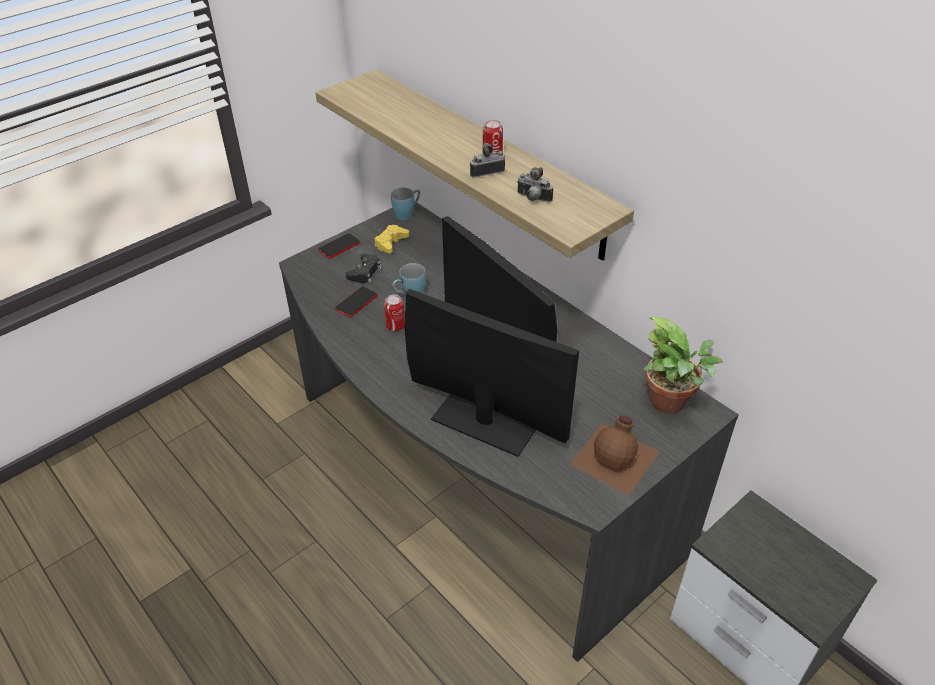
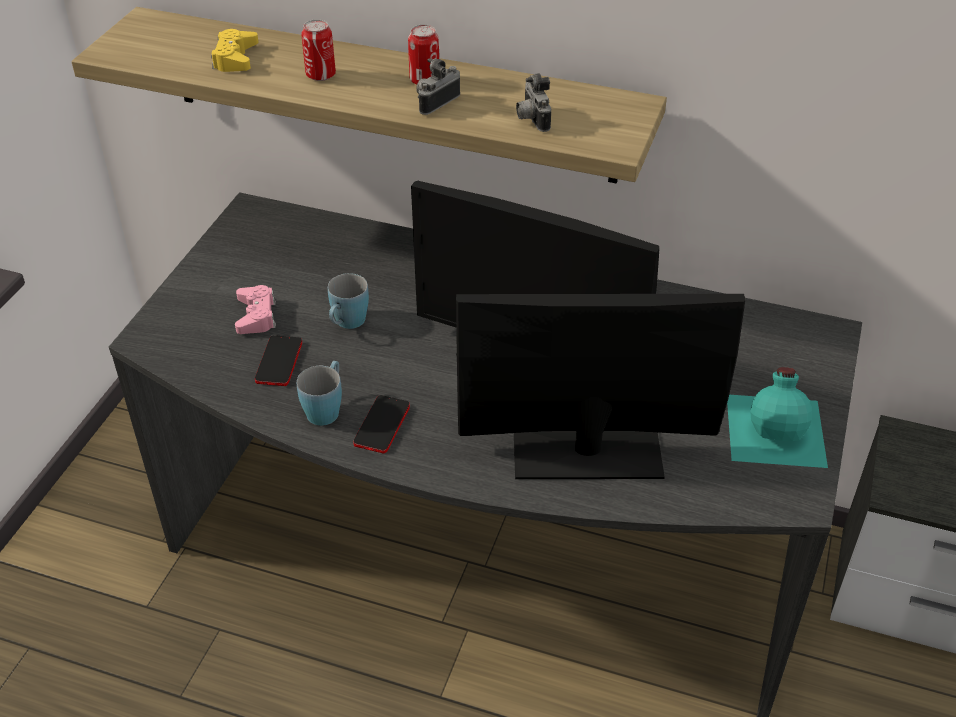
camera: 30 degrees left, 0 degrees up
(339, 247) = (187, 292): phone -> phone (382, 425)
(365, 272) = (256, 315): black game controller -> pink game controller
(391, 243) = (261, 262): yellow game controller -> yellow game controller (235, 58)
(395, 326) = (362, 373): can -> can (321, 75)
(407, 213) = (251, 213): blue mug -> blue mug (326, 408)
(533, 199) = (531, 119): camera -> camera turned 75 degrees clockwise
(616, 457) = (777, 428): brown bottle -> turquoise bottle
(672, 404) = (784, 339): potted plant -> none

